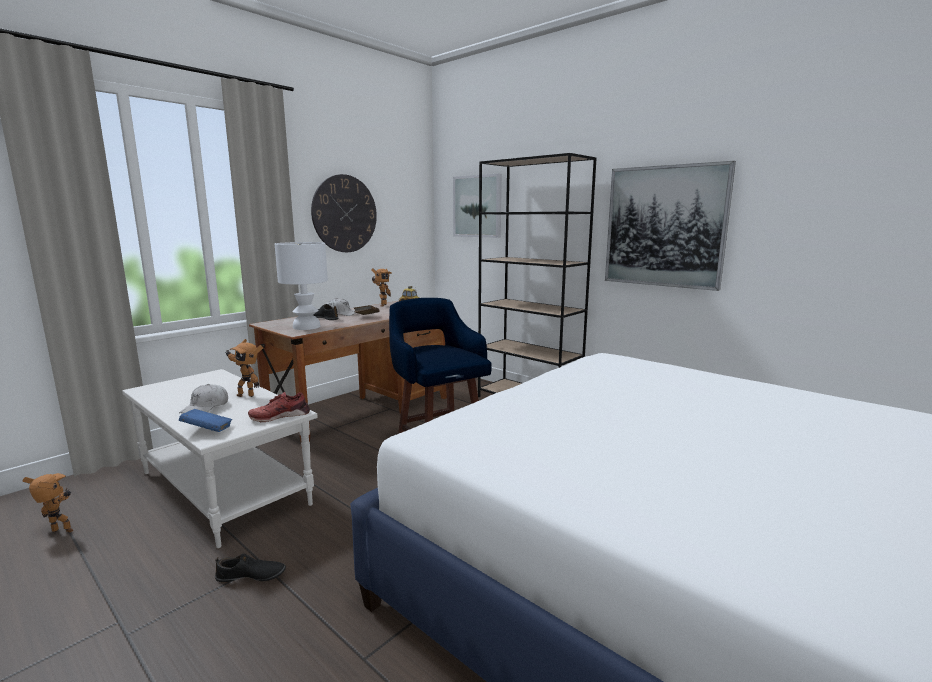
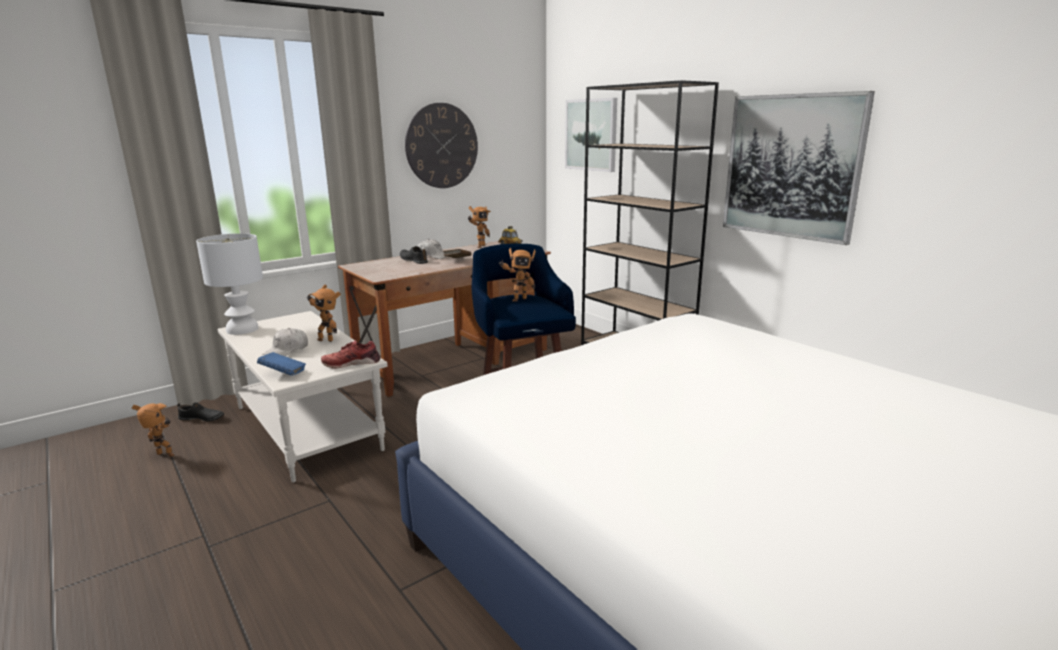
camera: 10 degrees right, 5 degrees up
(251, 576) = (317, 510): black shoe -> black shoe (202, 418)
(306, 327) = (392, 271): white table lamp -> white table lamp (242, 329)
(433, 349) = (518, 299): none -> toy robot

